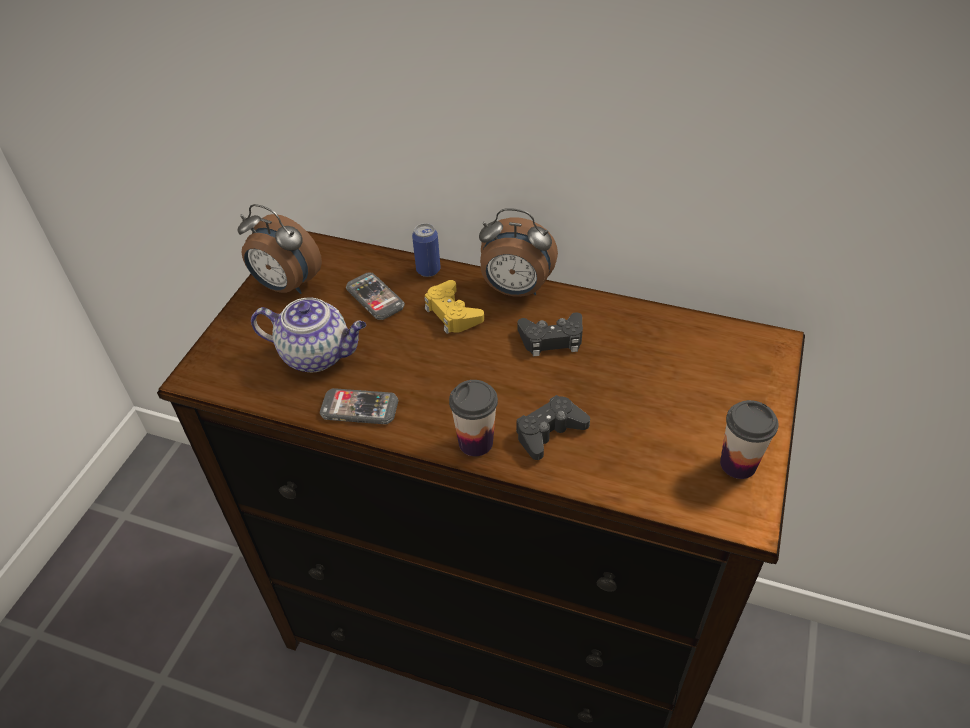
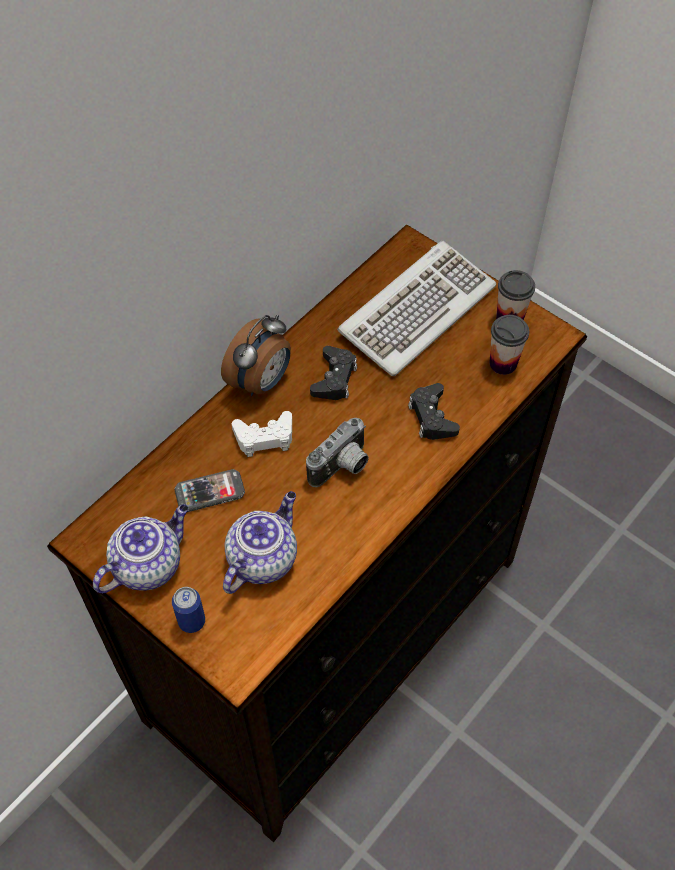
camera: 70 degrees left, 10 degrees up
(286, 286) = (148, 564): alarm clock -> teapot
(359, 408) = (345, 541): phone -> none
(428, 270) = (195, 438): can -> can (191, 621)
(446, 379) = (342, 467): none -> camera
(452, 313) = (264, 437): yellow game controller -> white game controller
(475, 442) = (420, 468): cup -> cup (503, 363)
(687, 375) = (416, 310): none -> keyboard

